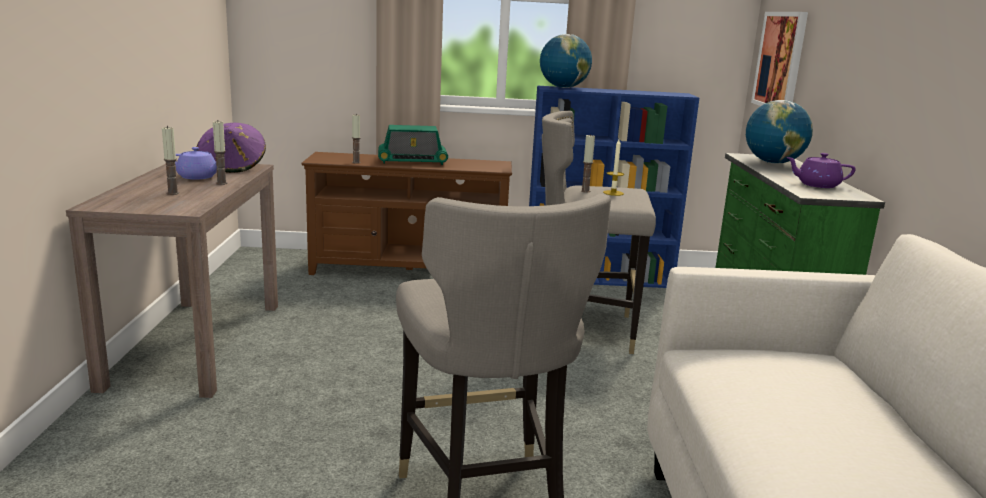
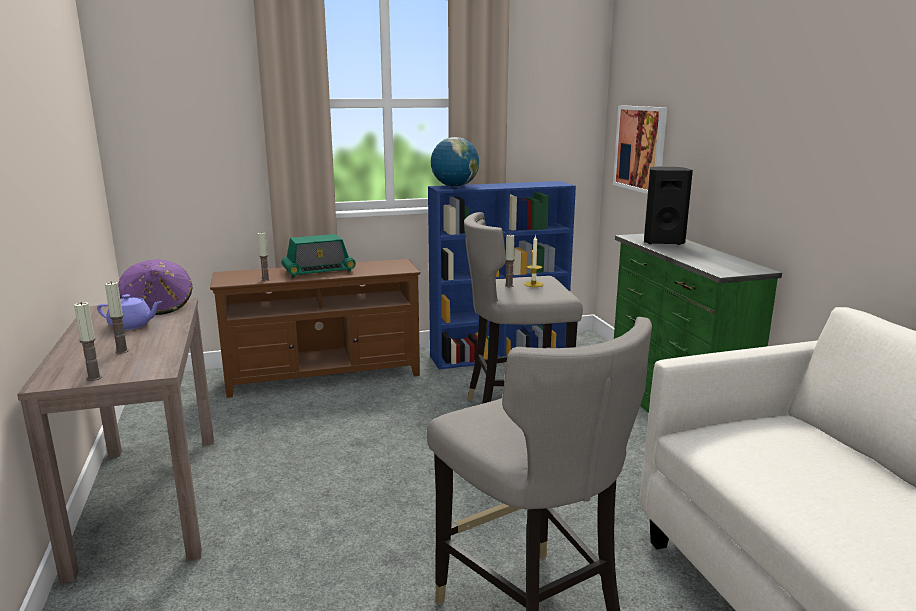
camera: 15 degrees left, 0 degrees up
(221, 183) = (164, 330): candle -> candle (94, 378)
(773, 163) = (662, 242): globe -> black speaker
(817, 185) = (718, 262): purple teapot -> none

